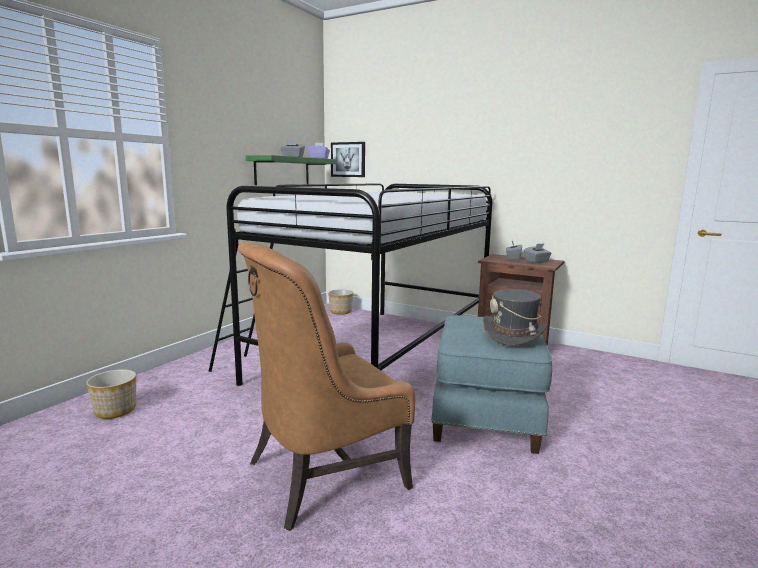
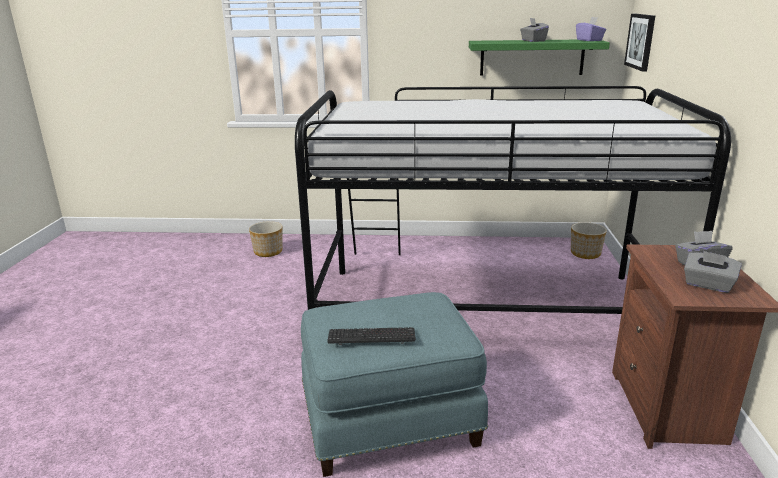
camera: 65 degrees right, 10 degrees up
(324, 474) = (225, 356): brown chair -> none
(513, 334) = (371, 337): grey hat -> keyboard

